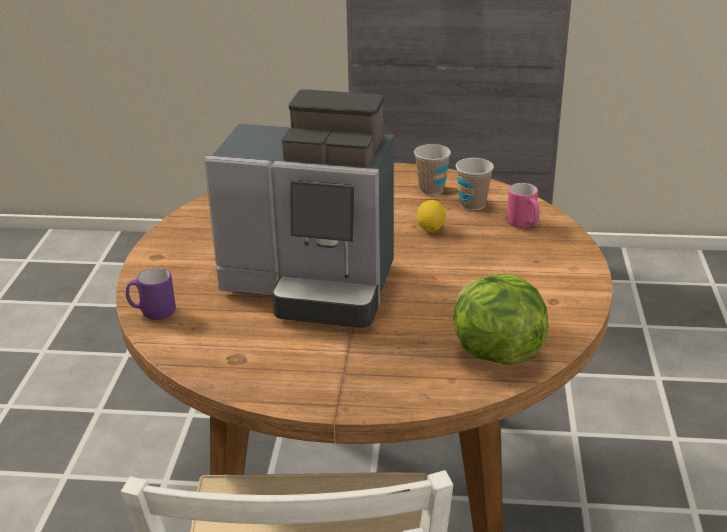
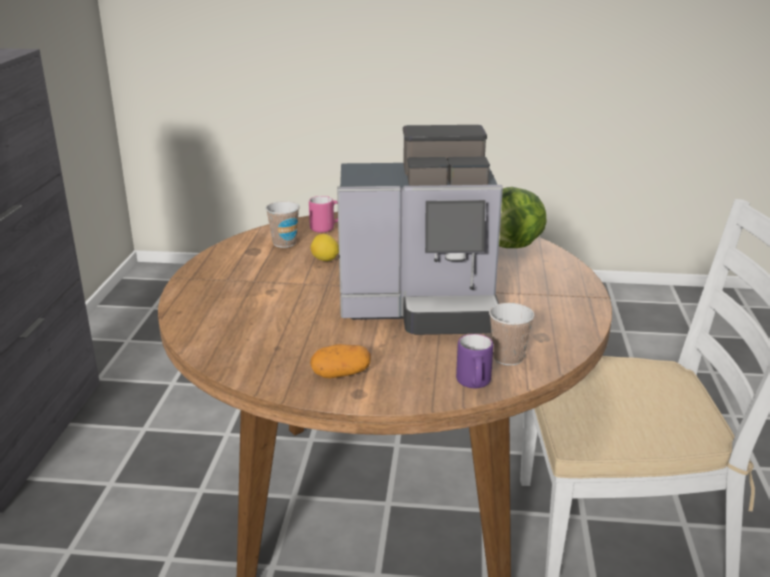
camera: 90 degrees left, 5 degrees down
(189, 248) = (341, 374): none -> potato
(313, 286) = (422, 307): coffee machine -> coffee machine turned 75 degrees clockwise
(431, 189) = (248, 257): cup -> cup (508, 358)

